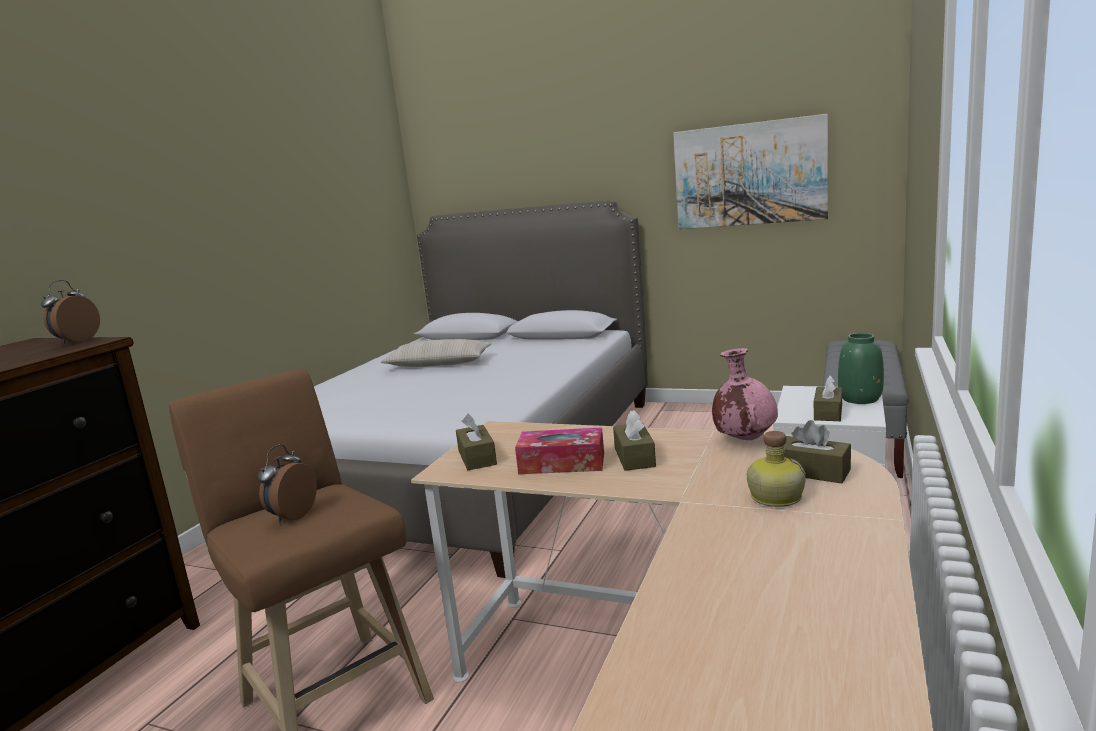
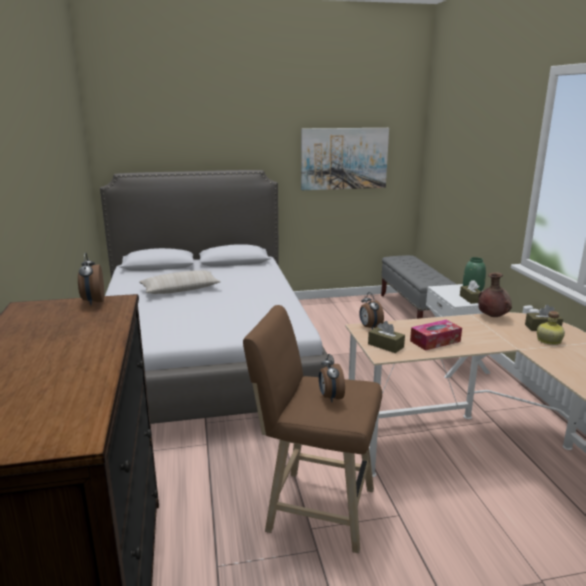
camera: 35 degrees left, 5 degrees up
(509, 429) = (369, 327): none -> alarm clock
(634, 457) = (462, 333): brown tissue box -> none
(744, 439) = (492, 317): pink vase -> brown vase

